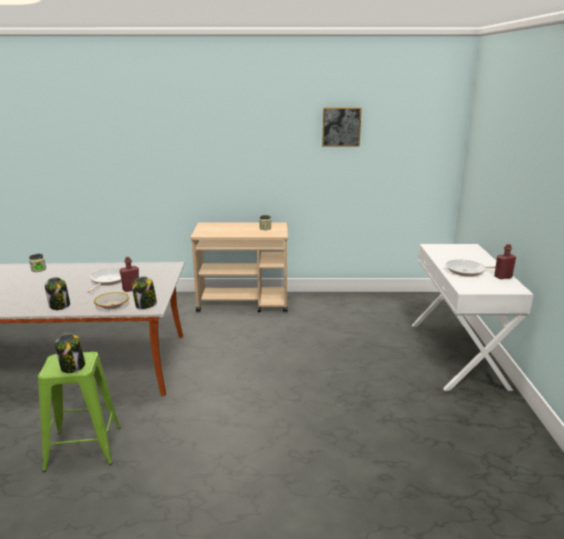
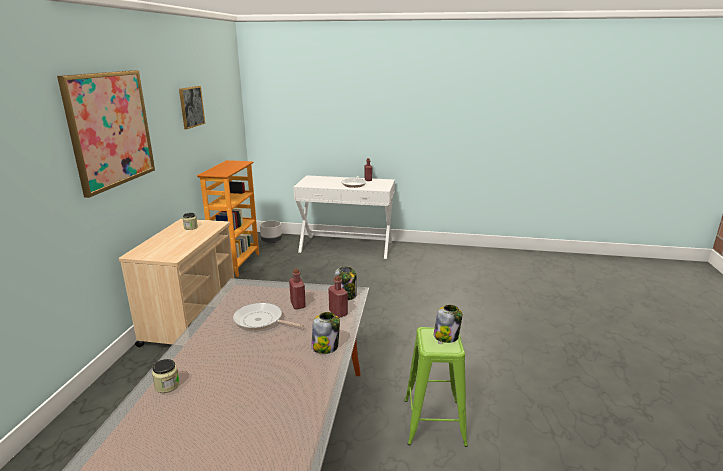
camera: 80 degrees left, 0 degrees up
(112, 305) = (338, 313): bowl -> red bottle
(218, 130) = (110, 129): none -> picture
(357, 298) = (236, 264): none -> bookcase
(428, 305) = (271, 241): none -> grey planter

